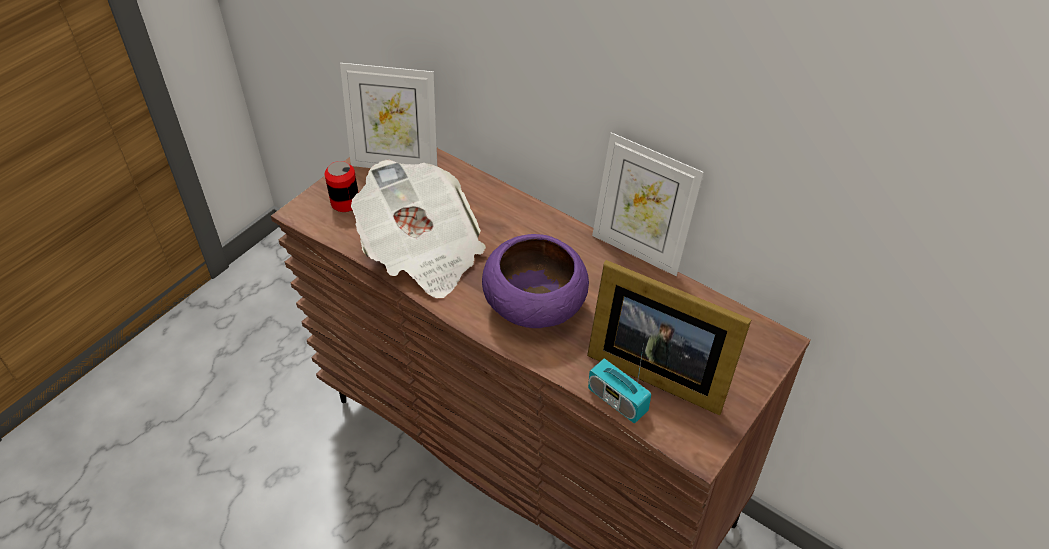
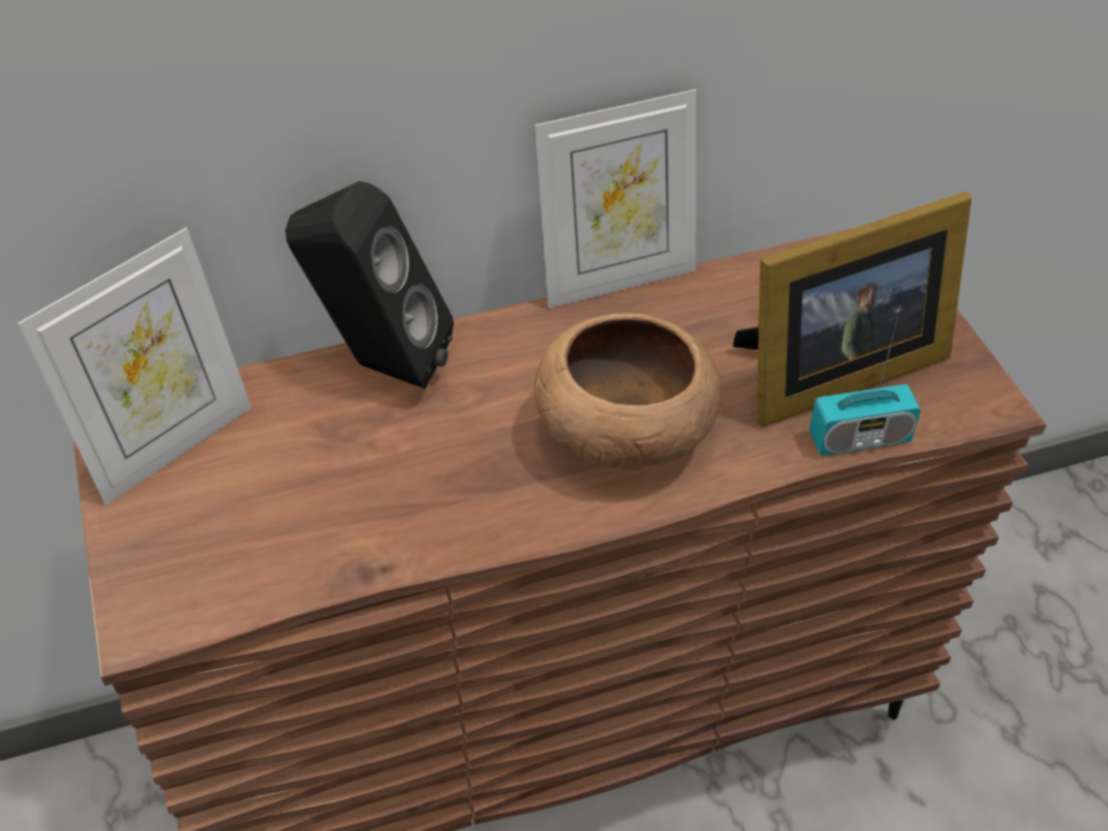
camera: 55 degrees left, 0 degrees up
(345, 203) = (186, 554): can -> none
(422, 252) = (400, 507): newspaper -> none
(499, 198) = (379, 364): none -> black speaker
(535, 304) = (624, 432): purple bowl -> brown bowl

